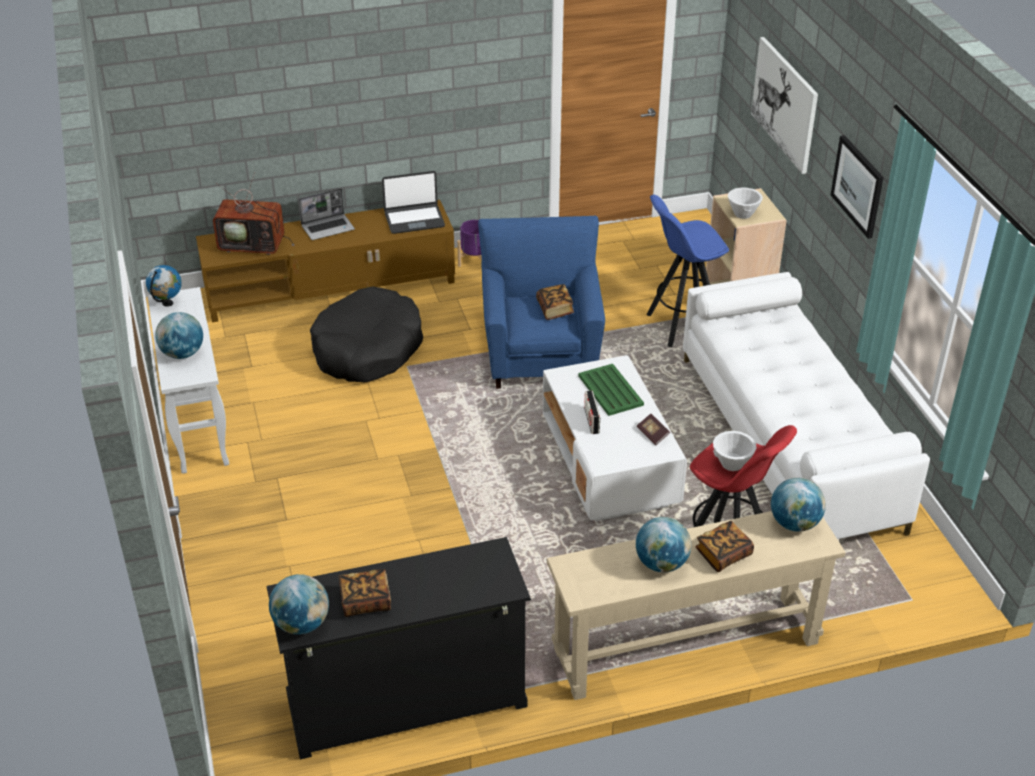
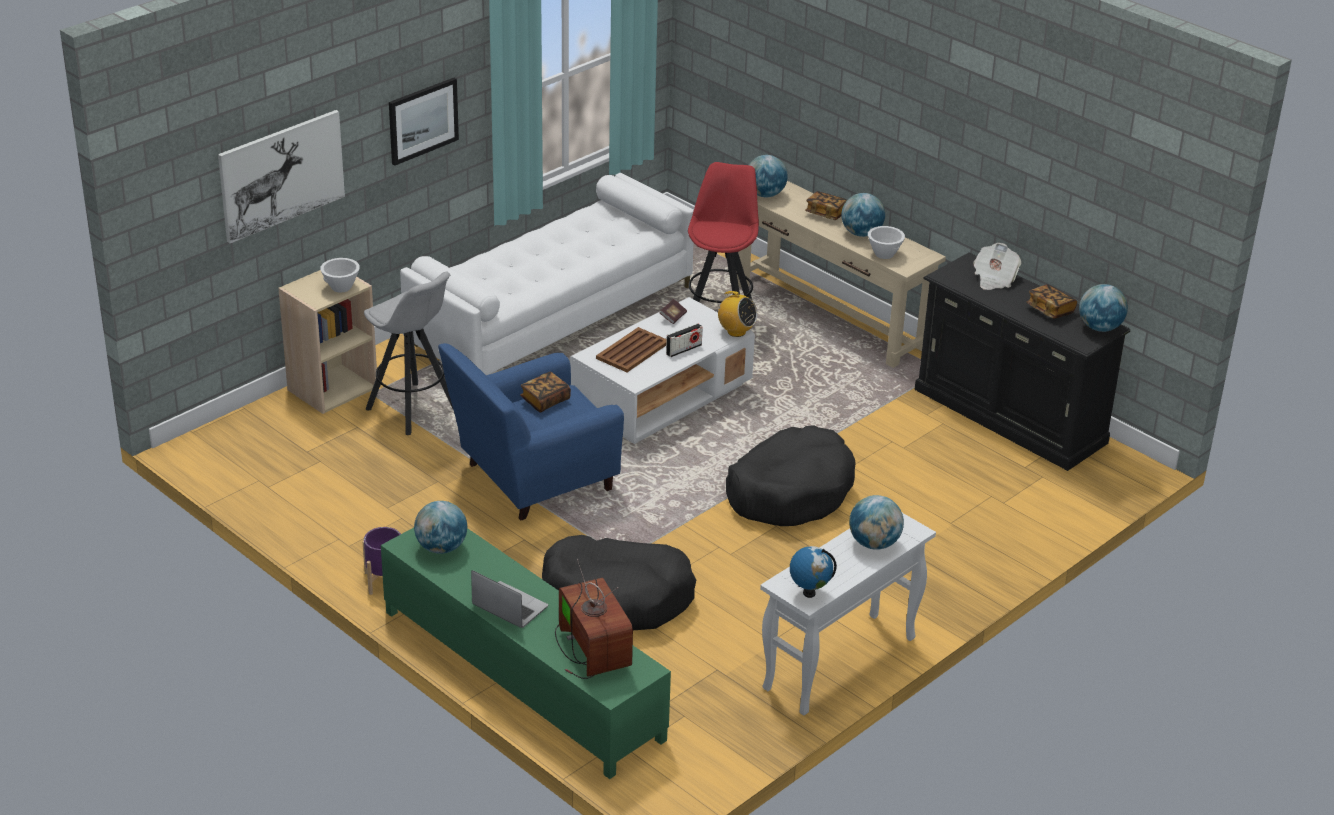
camera: 120 degrees left, 5 degrees down
(332, 286) = (521, 673): brown tv stand -> green tv stand
(414, 219) = (441, 547): laptop -> globe
(414, 485) = (790, 491): none -> black dog bed
(459, 588) = (994, 279): none -> newspaper
(600, 465) = (736, 331): none -> radio
(610, 390) = (632, 351): green tray -> brown tray
(681, 325) = (413, 410): blue stool -> grey stool
(731, 463) = (725, 228): white bowl -> white bowl (884, 254)

